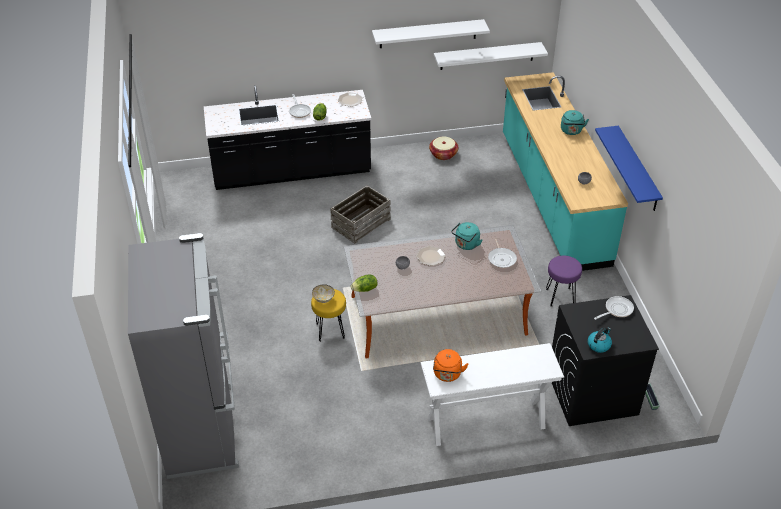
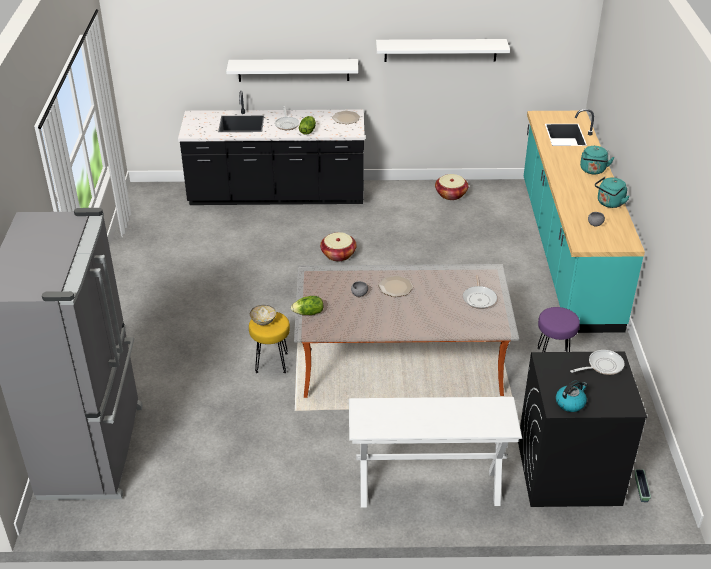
camera: 10 degrees right, 5 degrees down
(360, 223) = (338, 254): crate -> basket
(447, 375) = (377, 417): orange kettle -> none
(466, 245) = (440, 279): turquoise kettle -> turquoise kettle (609, 203)
(487, 56) = (509, 84): white shelf -> white shelf (293, 70)
(637, 169) = (657, 208): blue shelf -> none

